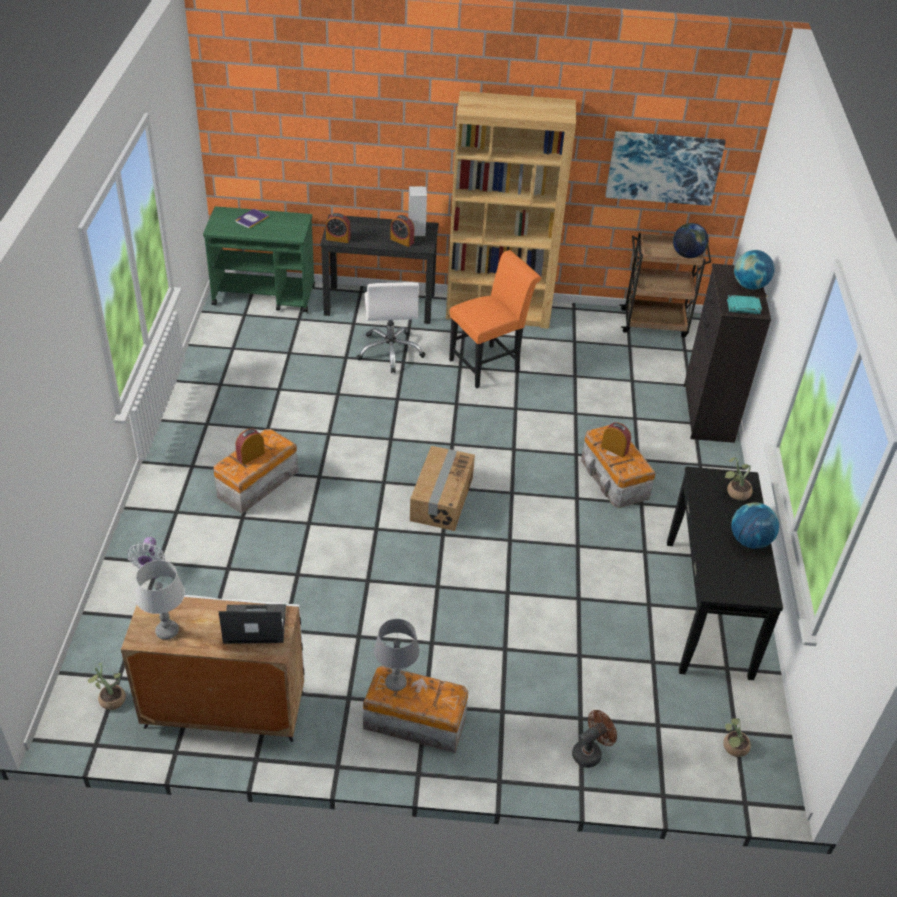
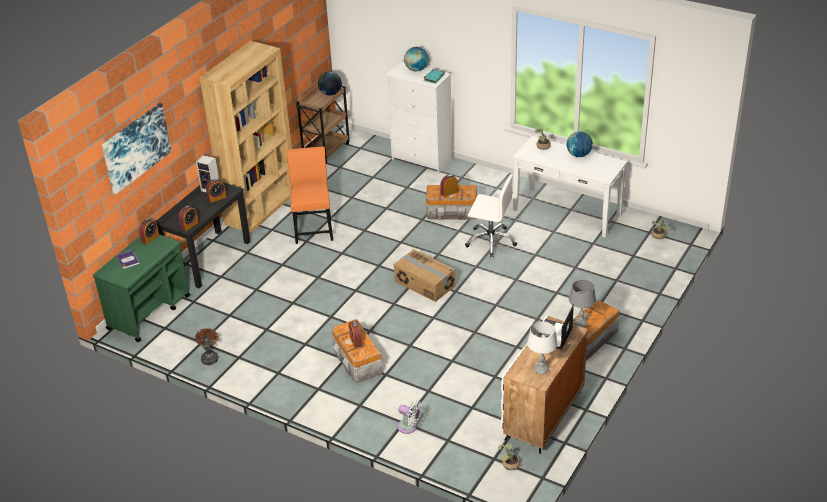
camera: 60 degrees left, 5 degrees down
(297, 221) = (150, 238): none -> alarm clock
(390, 351) = (266, 267): white office chair -> white office chair (491, 241)
(590, 752) = (639, 283): brown fan -> brown fan (209, 357)
(663, 167) = (294, 52): picture -> picture (136, 147)
(707, 414) = (422, 160): black dresser -> white dresser
(708, 607) = (567, 212): black console table -> white console table

